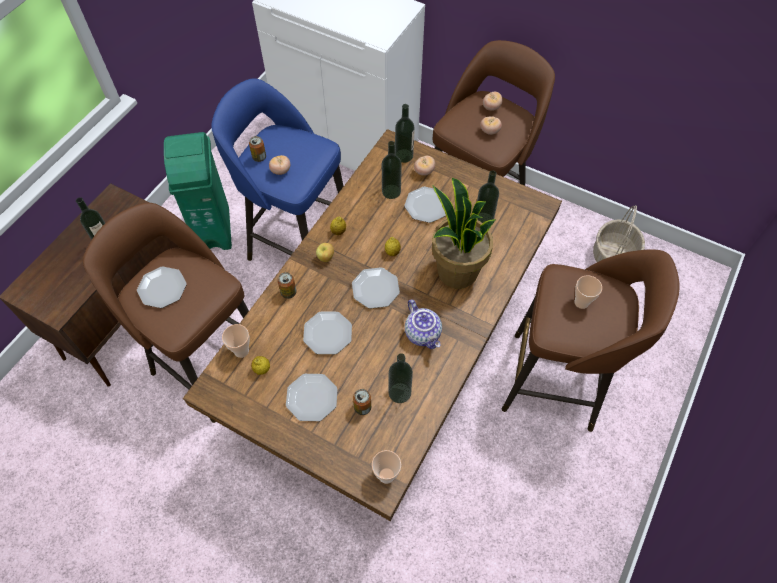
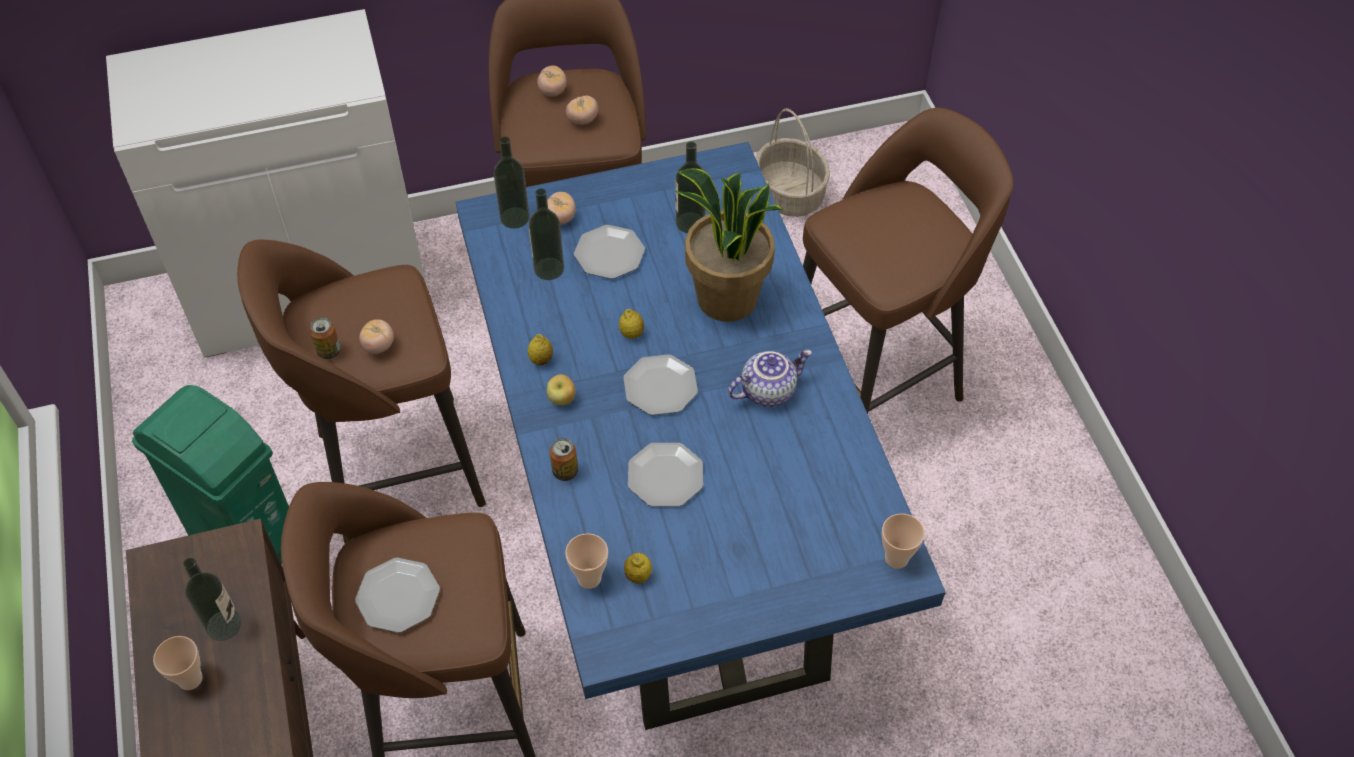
camera: 45 degrees left, 5 degrees down
(298, 243) = (394, 470): blue stool -> brown stool
(312, 398) = (731, 555): plate -> none
(362, 407) = (794, 516): can -> none
(388, 364) = (674, 516): brown dining table -> blue dining table
(399, 393) = (814, 469): bottle -> none
(423, 334) = (768, 390): teapot -> teapot turned 45 degrees counterclockwise
(581, 302) = (884, 232): cup -> cup (190, 679)

